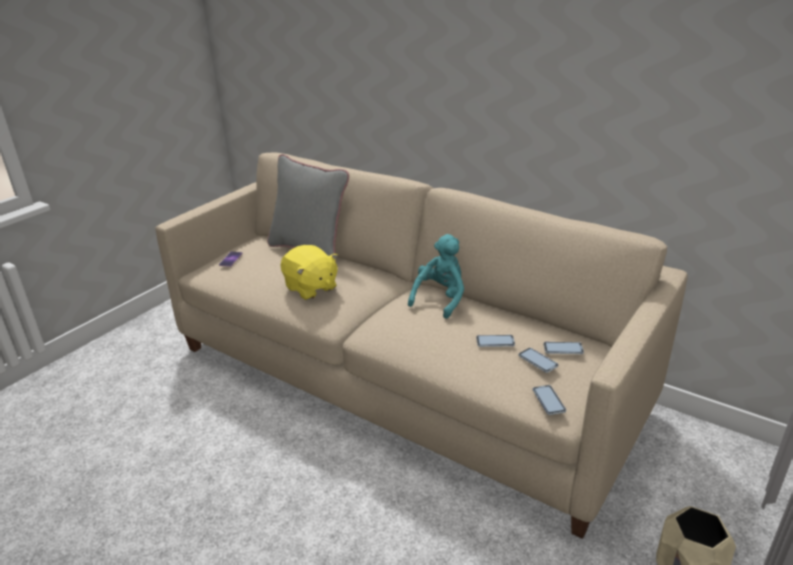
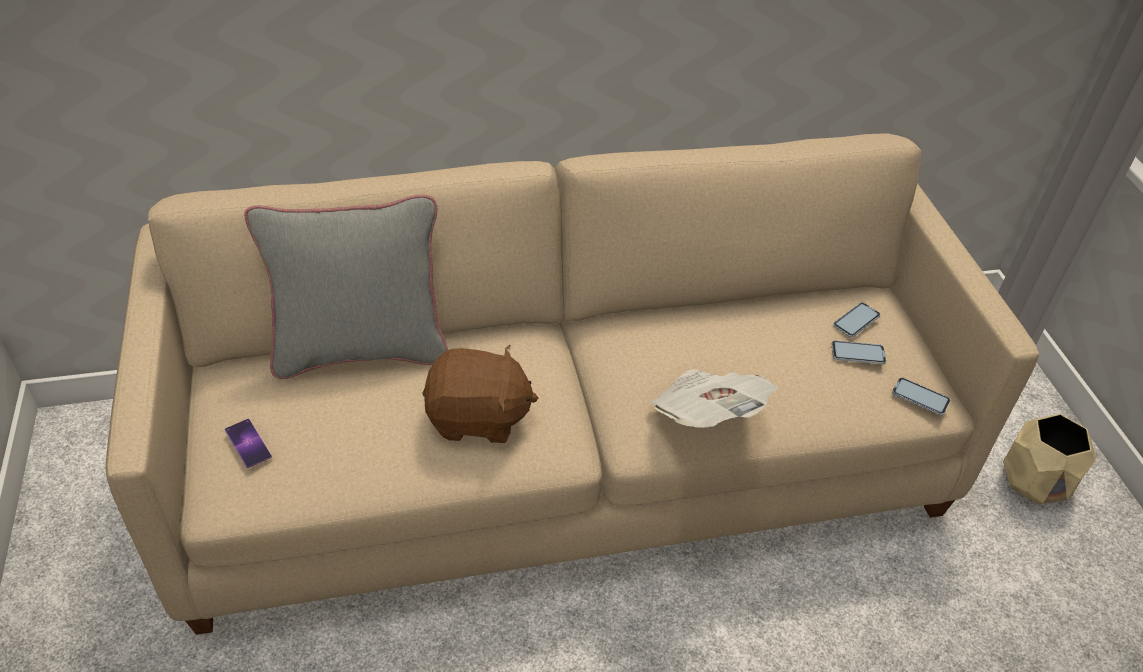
camera: 50 degrees left, 15 degrees up
(310, 288) = (478, 418): yellow plush toy -> brown plush toy
(405, 337) = (707, 415): none -> newspaper
(440, 299) = (659, 330): turquoise plush toy -> none
(495, 342) = (795, 356): phone -> none

